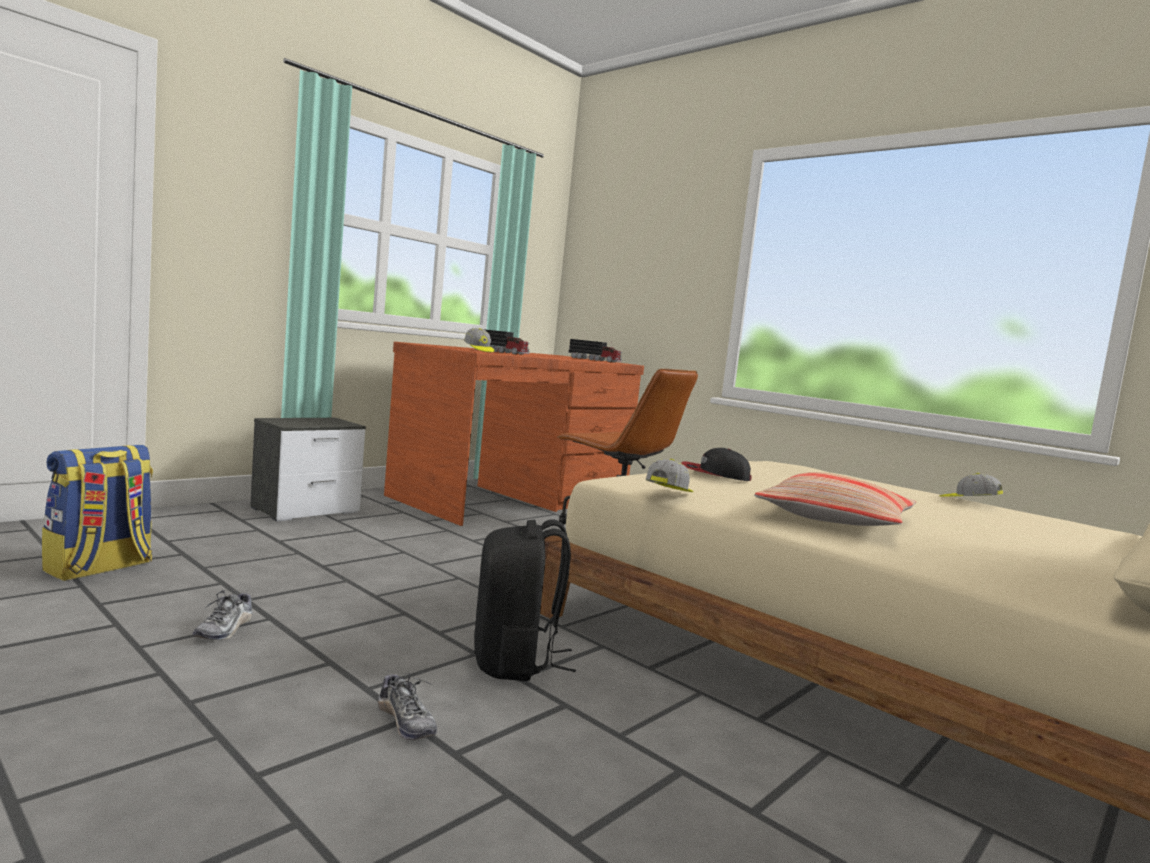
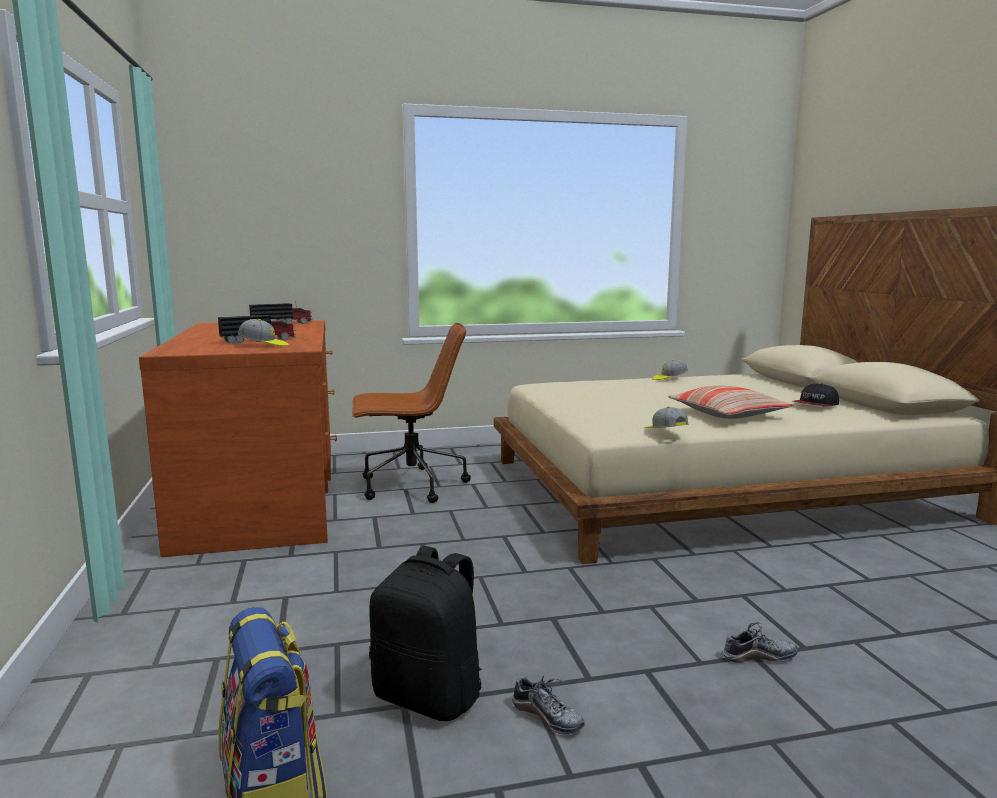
camera: 55 degrees left, 5 degrees up
(307, 510) = (166, 614): nightstand -> none
(515, 662) = (671, 595): black backpack -> black backpack (430, 696)
(715, 474) = (593, 408): cap -> cap (816, 405)

